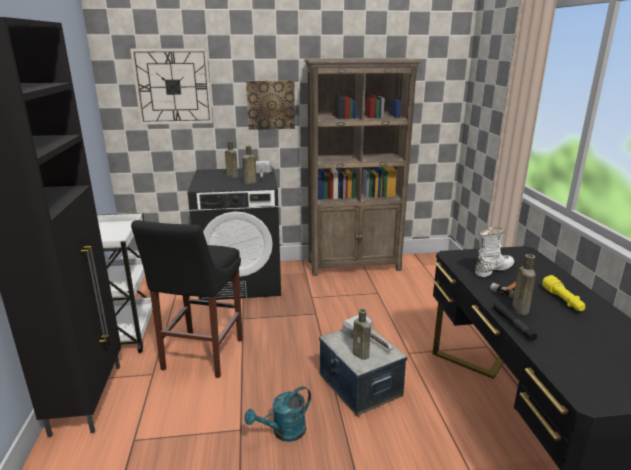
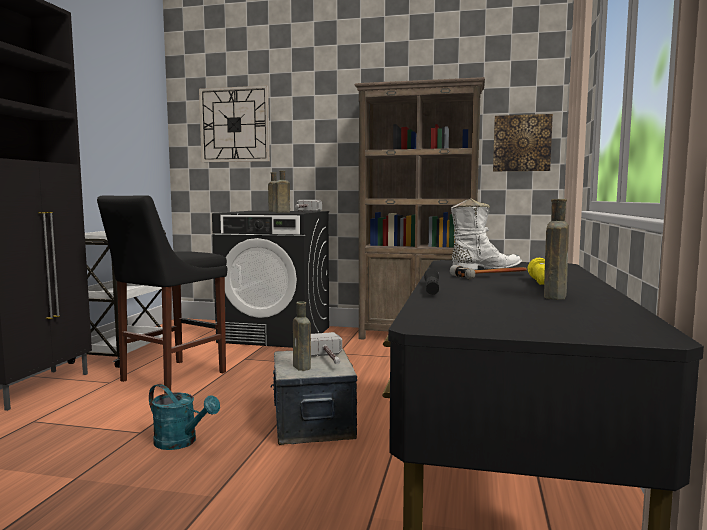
camera: 20 degrees right, 15 degrees down
(270, 104) = (329, 142): picture -> picture (521, 143)
(283, 432) = (181, 442): turquoise watering can -> turquoise watering can turned 135 degrees counterclockwise
(519, 308) = (465, 284): brown bottle -> brown bottle (555, 296)

